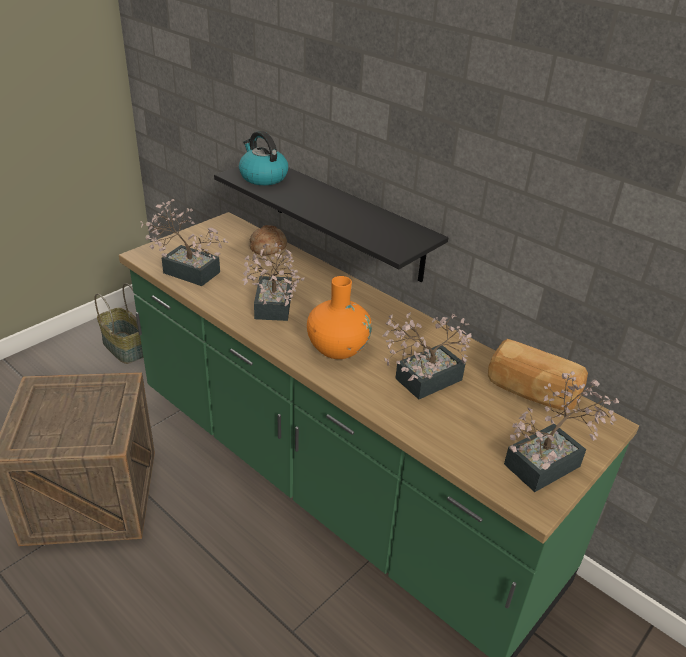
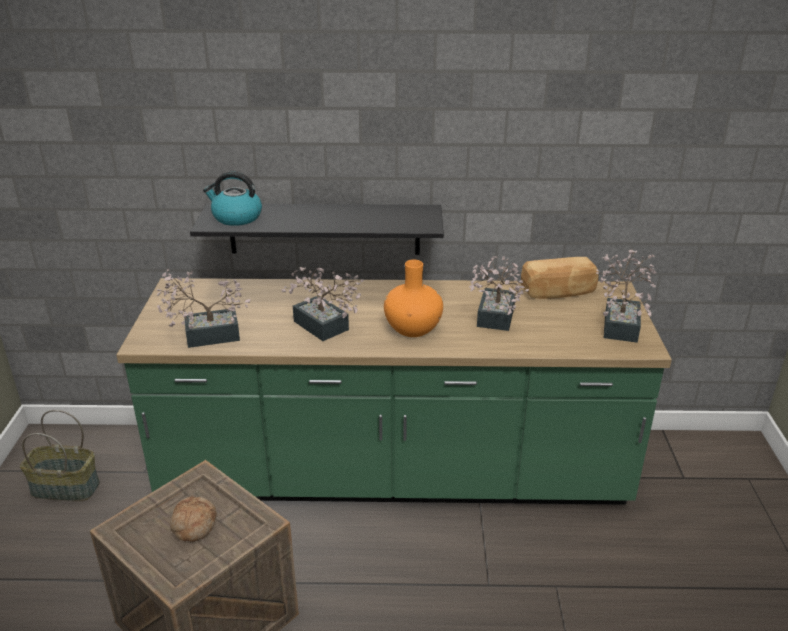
camera: 40 degrees left, 5 degrees down
(267, 247) = (244, 289): bread -> bread (193, 524)

